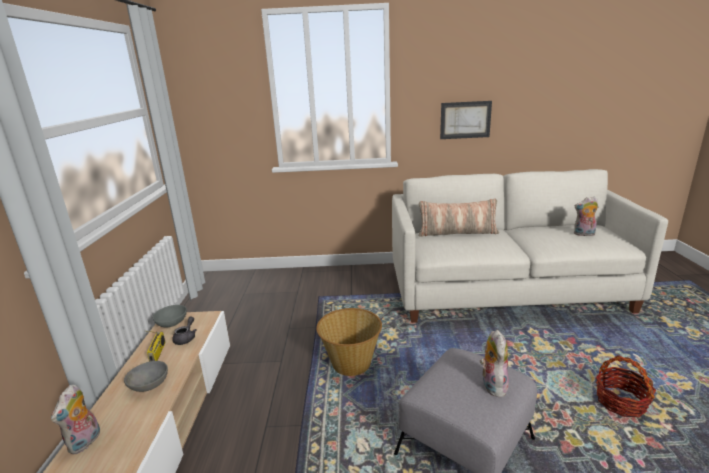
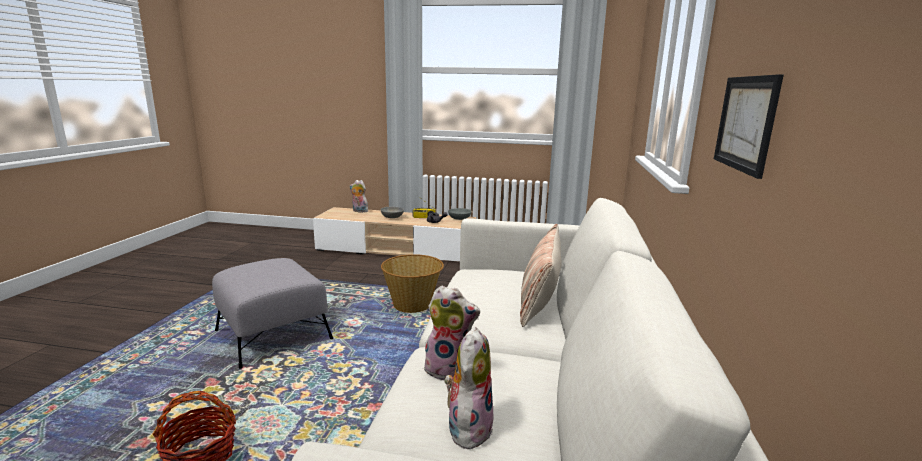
camera: 100 degrees right, 5 degrees down
(492, 385) = (253, 278): plush toy -> plush toy (449, 369)

